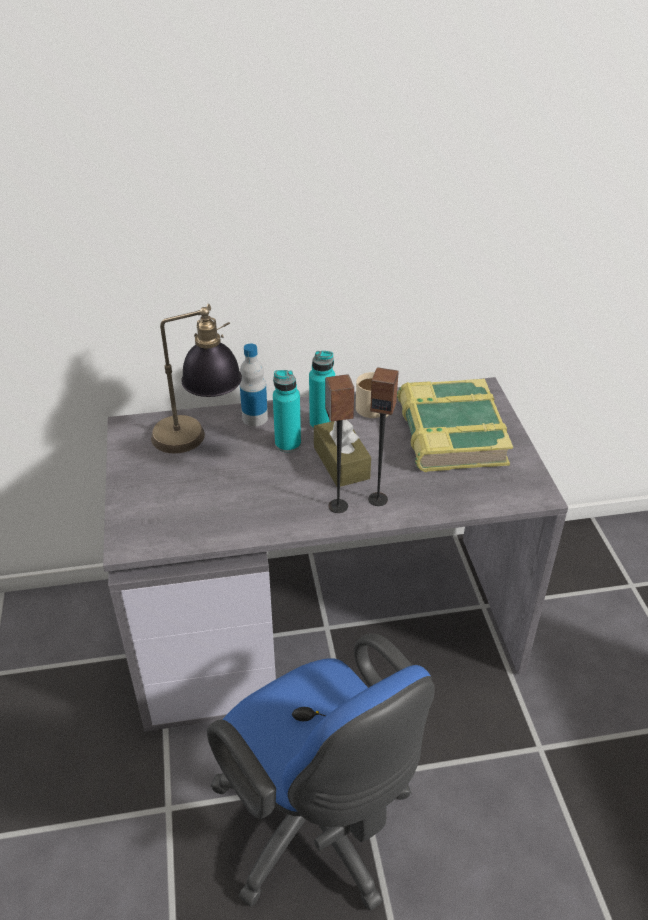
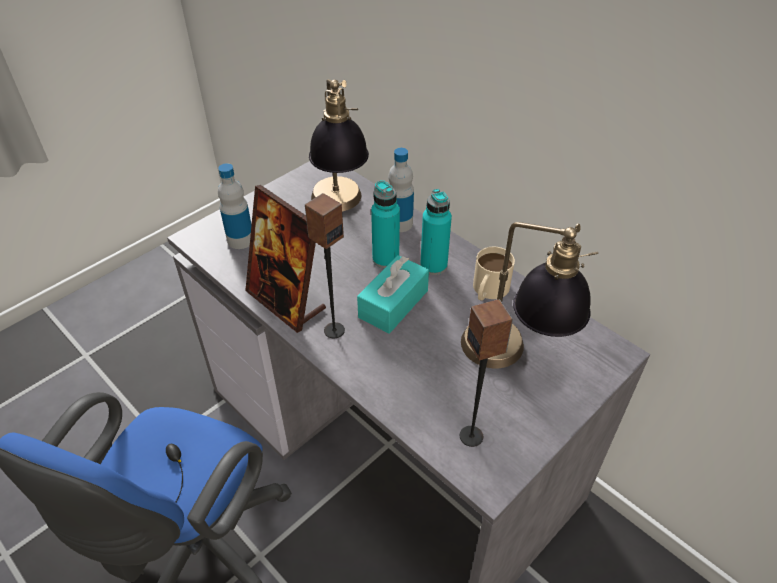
camera: 55 degrees right, 5 degrees up
(167, 516) = (240, 240): none -> bottle
(278, 519) = (286, 301): none -> picture frame
(341, 463) = (393, 304): brown tissue box -> turquoise tissue box
(378, 499) = (367, 352): speaker -> speaker (472, 436)
(449, 434) = (513, 360): book -> table lamp

